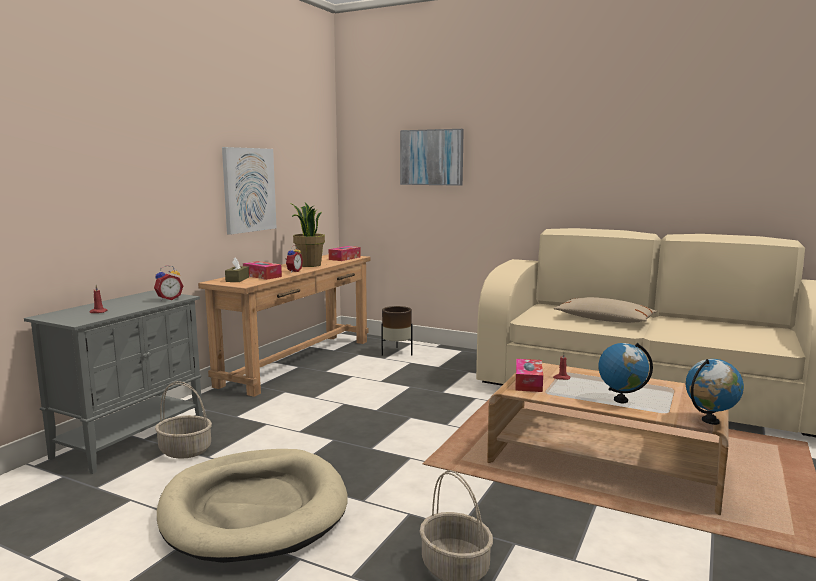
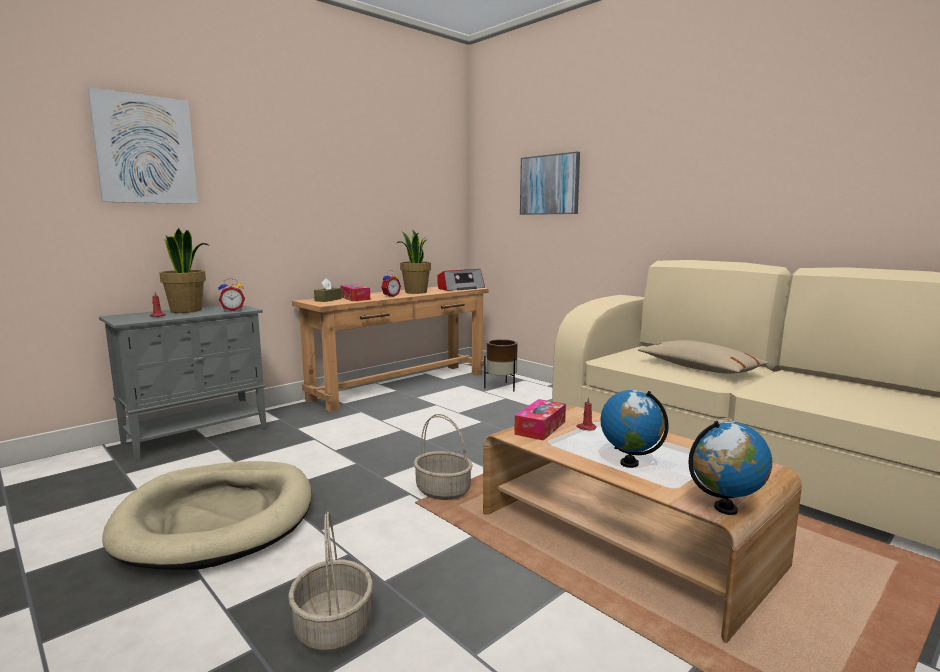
camera: 20 degrees right, 0 degrees up
(116, 303) = (187, 310): none -> potted plant
(186, 450) = (224, 453): basket -> basket (443, 491)
(248, 190) = (355, 216): picture -> picture (145, 150)
(344, 258) = (460, 288): tissue box -> radio

